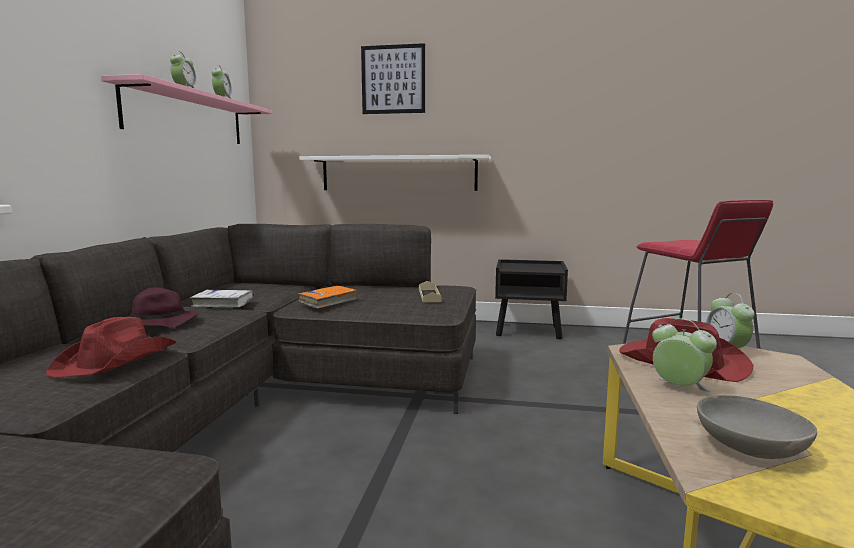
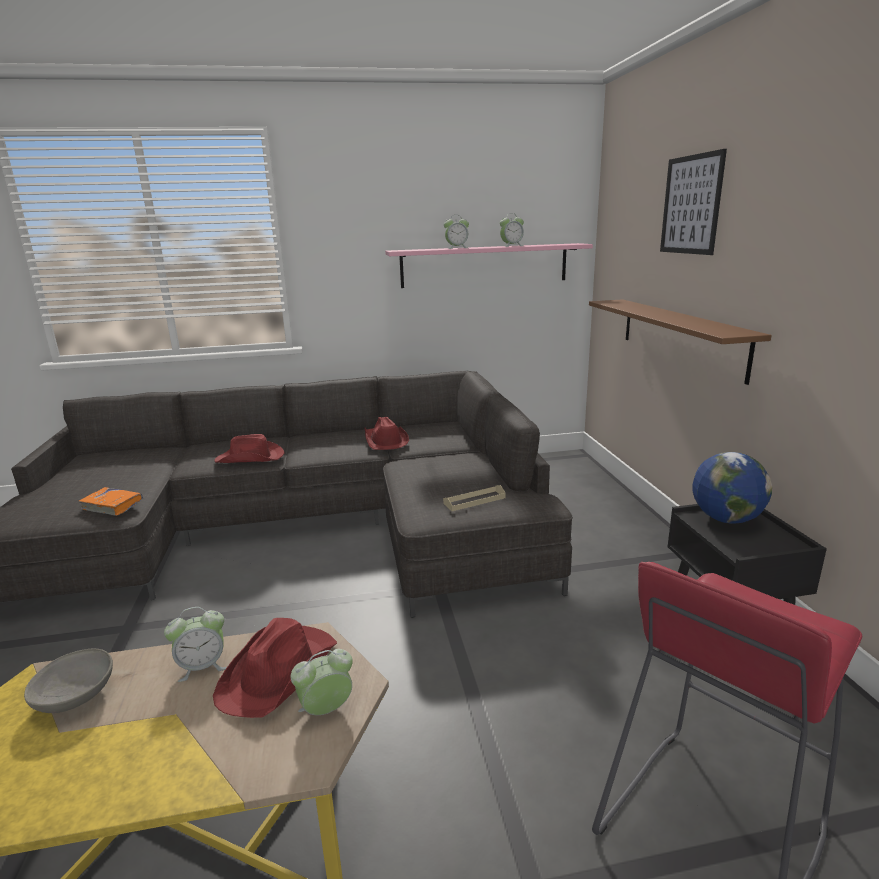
camera: 70 degrees right, 10 degrees up
(157, 324) = (321, 442): purple hat -> none
(223, 304) = (385, 440): white book -> red hat
(328, 302) = (415, 468): orange book -> orange book (112, 506)
(398, 173) = (680, 336): white shelf -> brown shelf
(515, 266) = (725, 519): none -> globe
(679, 388) = (203, 666): alarm clock -> alarm clock turned 45 degrees clockwise

